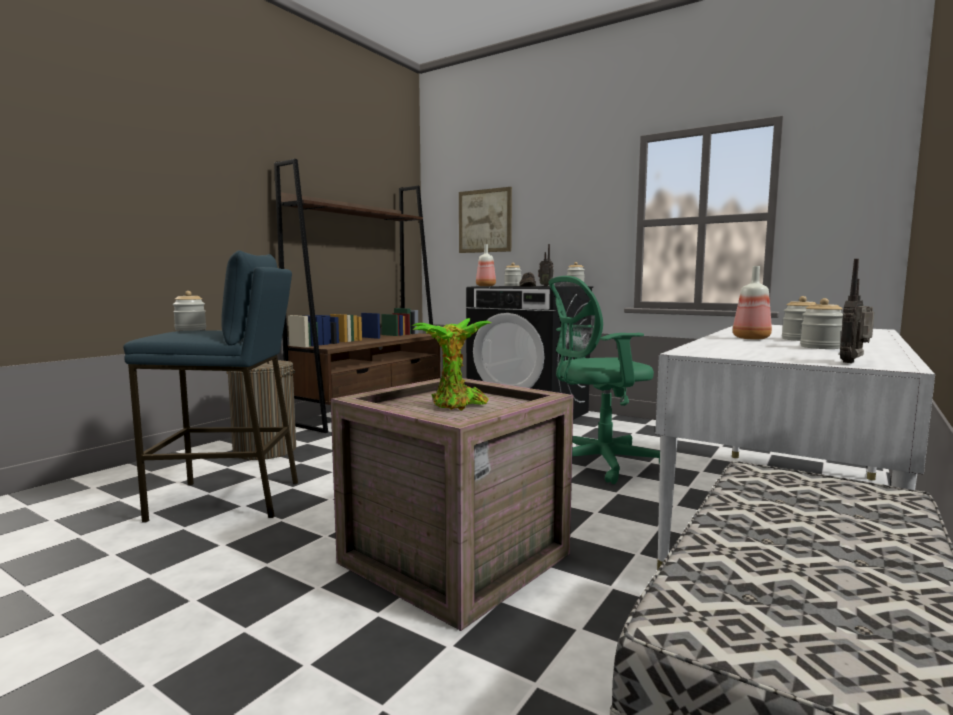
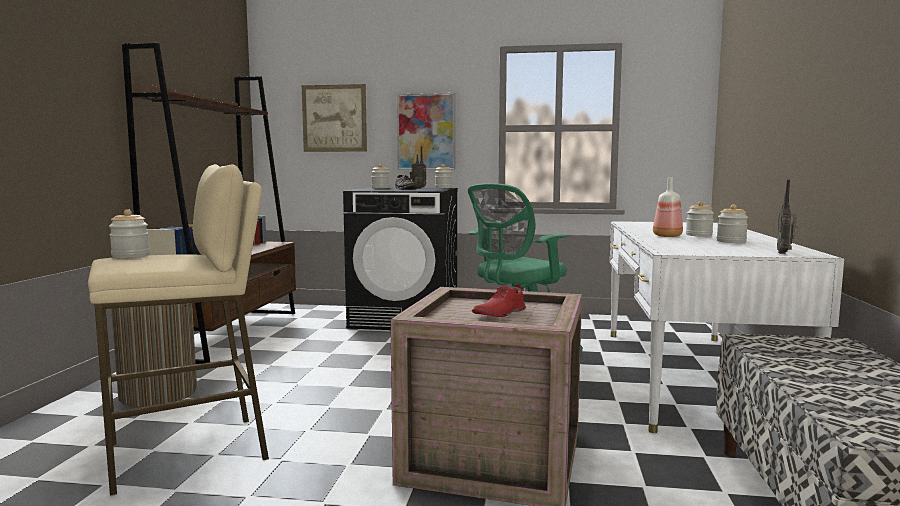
camera: 25 degrees left, 0 degrees up
(228, 500) = (189, 453): blue stool -> beige stool
(456, 405) = (499, 313): potted plant -> red shoe
(485, 286) = (361, 189): bottle -> none
(565, 230) = (426, 131): none -> picture

